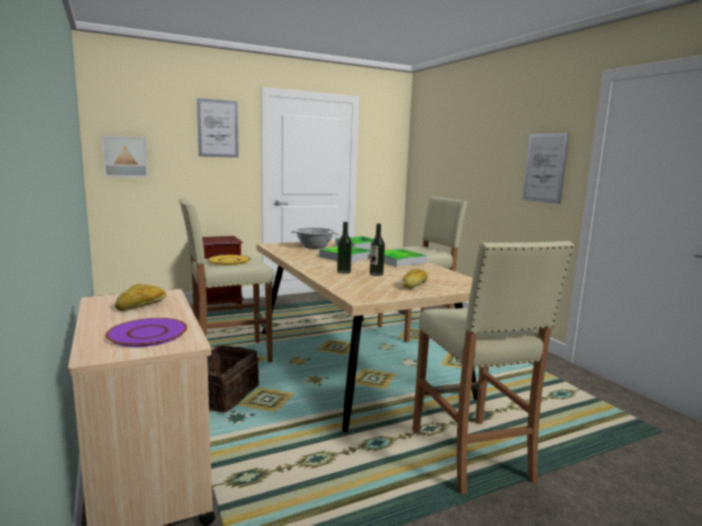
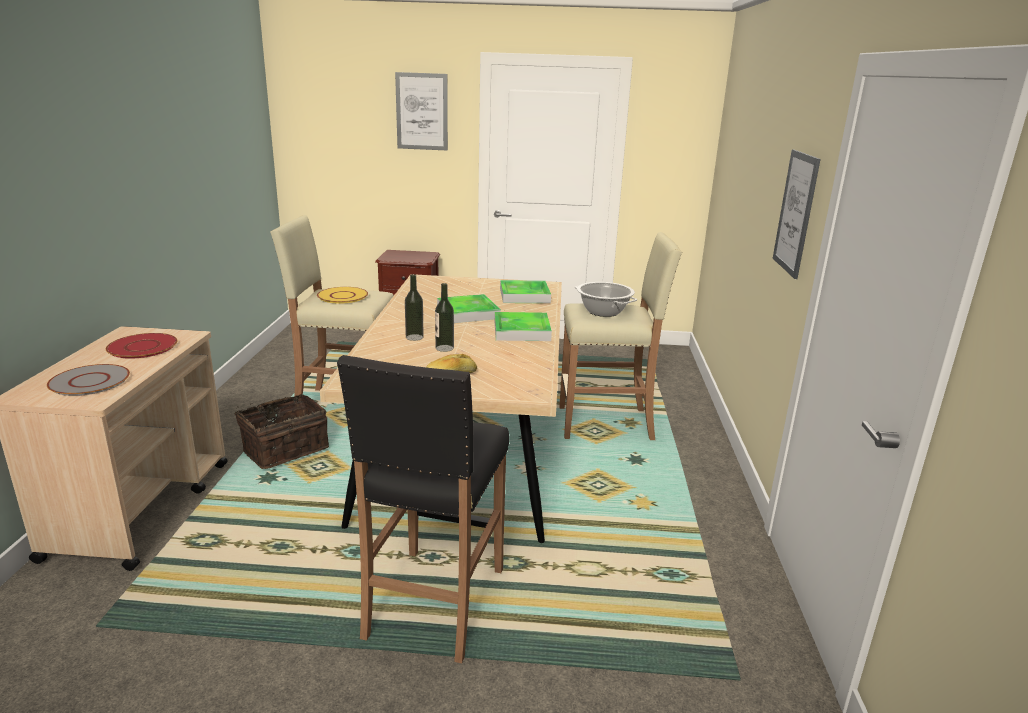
camera: 30 degrees right, 10 degrees up
(125, 156) = (315, 148): picture -> none
(142, 305) = (143, 347): bread -> red plate
(148, 333) = (90, 381): purple plate -> grey plate
(315, 246) = (468, 288): cooking pot -> cooking pot (604, 311)
(471, 455) = (434, 604): beige stool -> black stool

